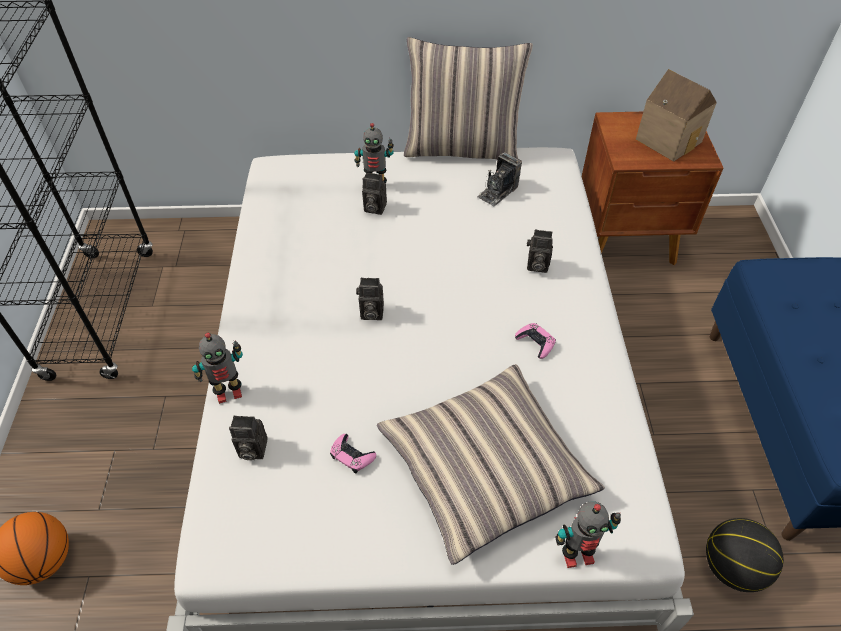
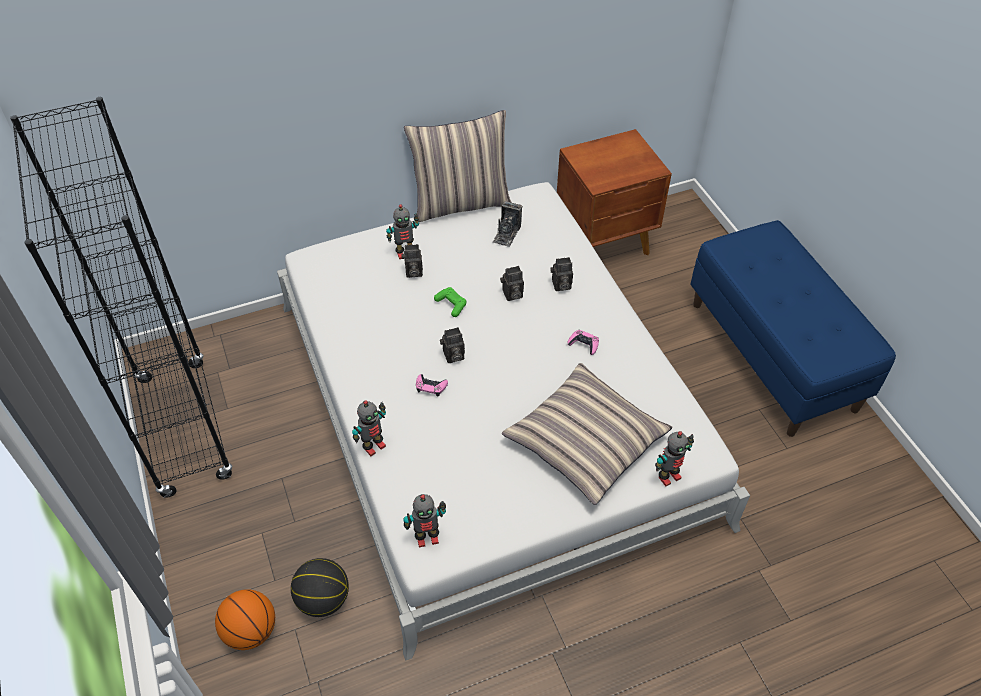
camera: 20 degrees left, 0 degrees up
(228, 530) = (427, 538): none -> toy robot
(251, 449) = (413, 480): camera -> camera (512, 295)
(352, 456) = (489, 461): pink game controller -> pink game controller (431, 387)
(398, 254) = (451, 304): none -> green game controller
(670, 139) = (624, 159): toy house -> none
(732, 567) = (761, 466): basketball -> basketball (323, 599)

